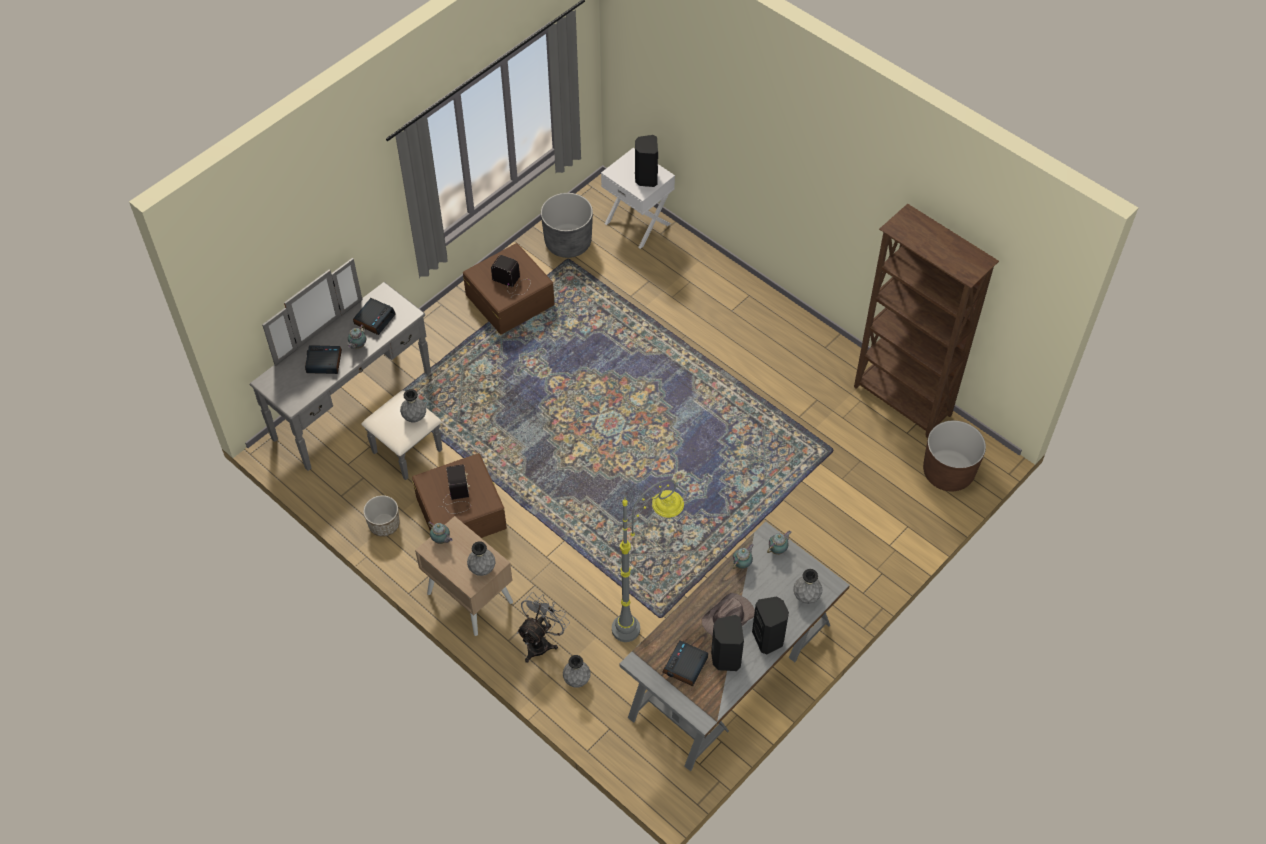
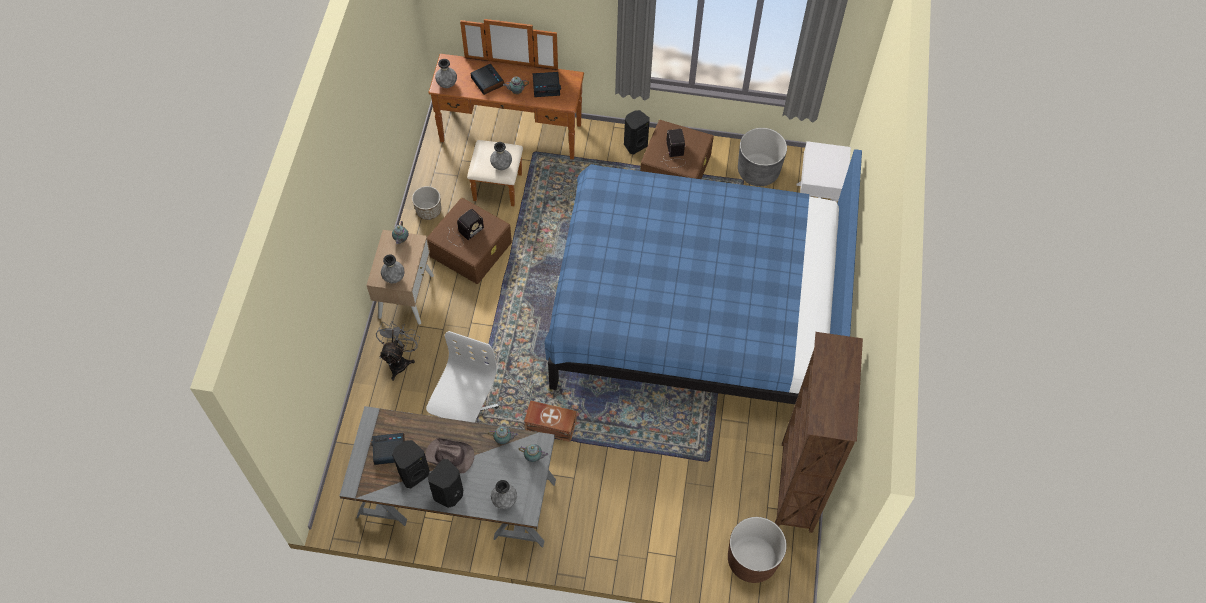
camera: 55 degrees right, 5 degrees up
(365, 415) = (508, 145): grey dresser -> brown dresser
(541, 642) = (400, 361): grey fan -> grey fan turned 75 degrees counterclockwise
(576, 680) = (383, 401): grey vase -> grey vase (447, 84)
(646, 178) = (827, 172): black speaker -> black speaker (635, 144)
(646, 616) = (465, 415): grey floor lamp -> white office chair
(673, 370) = (695, 308): none -> blue bed
(708, 551) = (550, 425): none -> brown storage box

